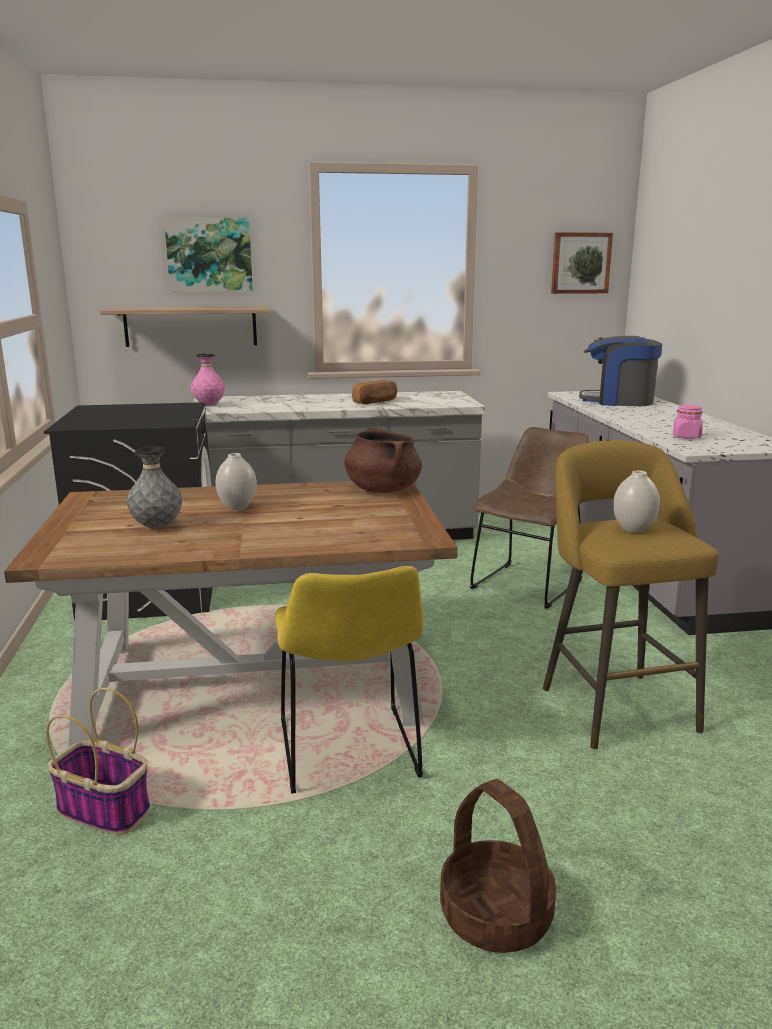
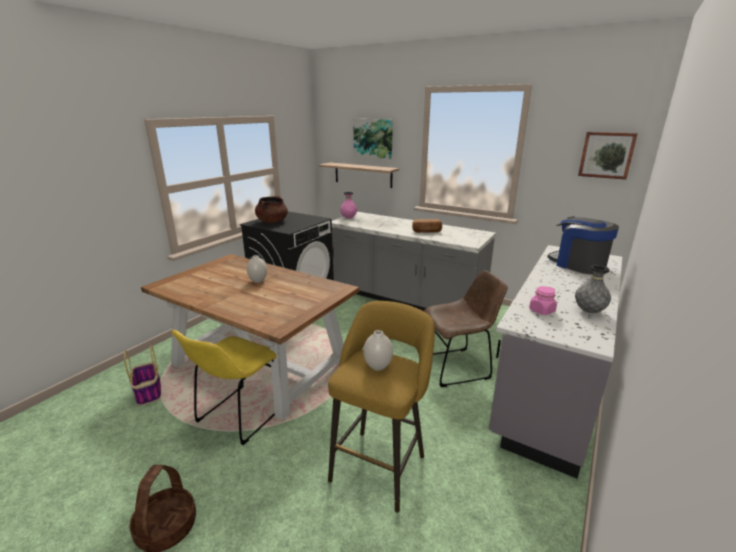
camera: 40 degrees right, 5 degrees up
(157, 527) = (214, 282): grey vase -> grey vase (589, 311)
(382, 490) = (330, 290): brown cooking pot -> brown cooking pot (272, 221)

